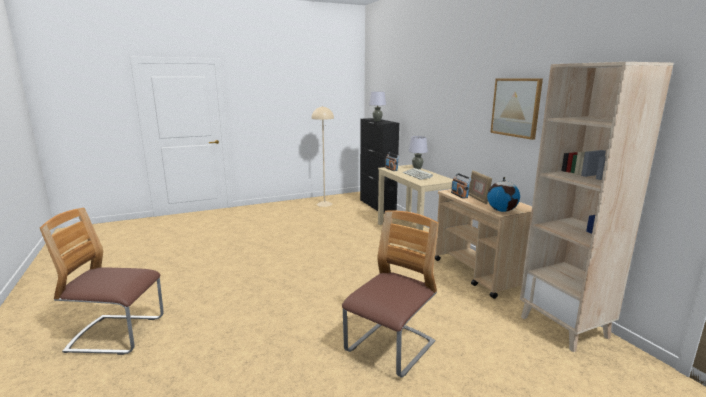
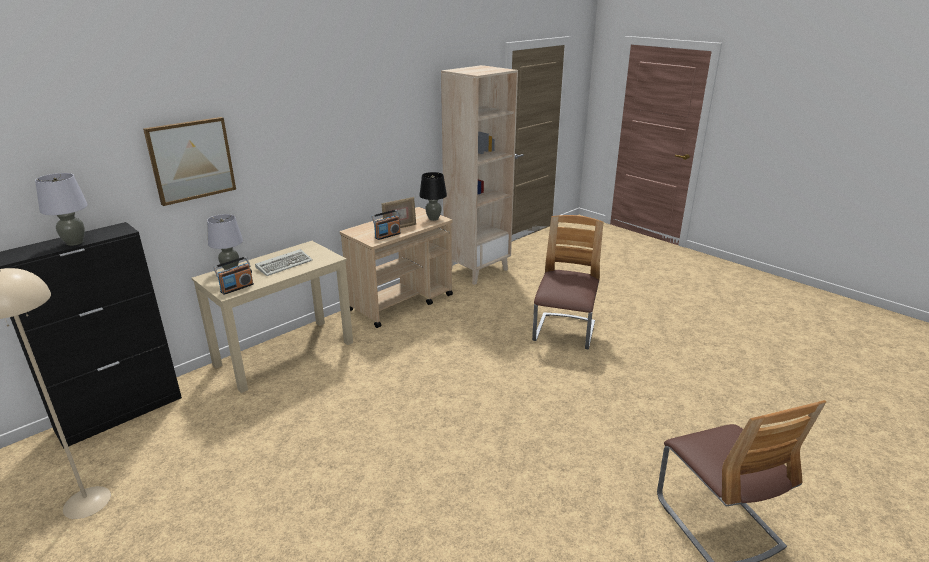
camera: 110 degrees left, 10 degrees up
(390, 348) = (564, 333): chair -> chair turned 90 degrees clockwise
(501, 210) = (433, 219): globe -> black table lamp
(516, 107) = (370, 122): picture -> picture (191, 160)

